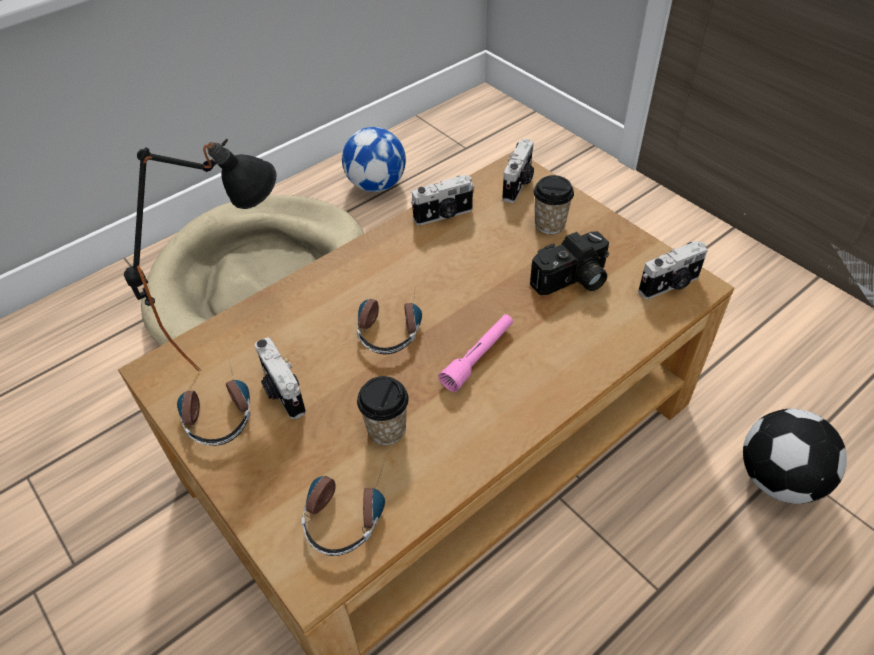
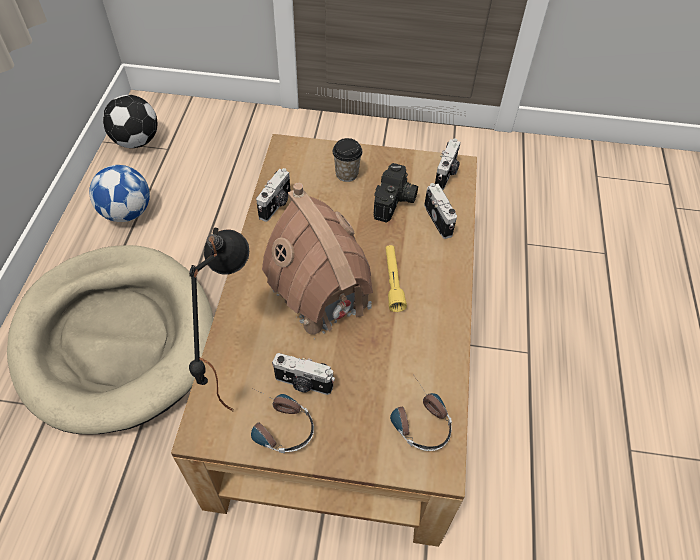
camera: 45 degrees left, 5 degrees up
(386, 429) = (389, 359): cup -> none
(390, 325) = (322, 297): headphones -> toy house
(478, 357) = (393, 281): pink flashlight -> yellow flashlight
(518, 185) = (301, 157): camera -> camera (439, 220)
(779, 478) = (529, 253): football -> football (137, 140)

